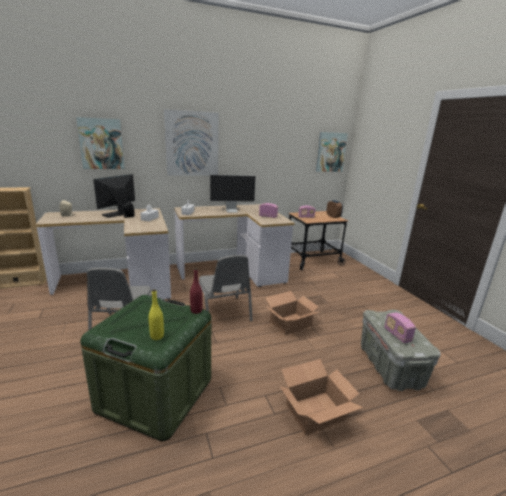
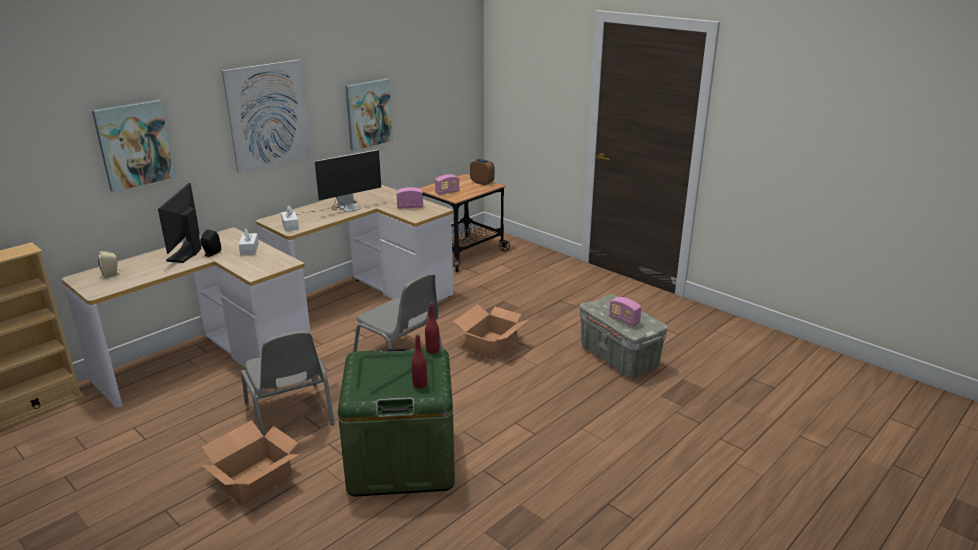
camera: 25 degrees left, 5 degrees up
(157, 336) = (420, 385): yellow bottle -> red bottle
(315, 411) = (570, 419): cardboard box -> cardboard box (254, 481)
(330, 152) = (457, 85): picture -> picture (368, 114)

